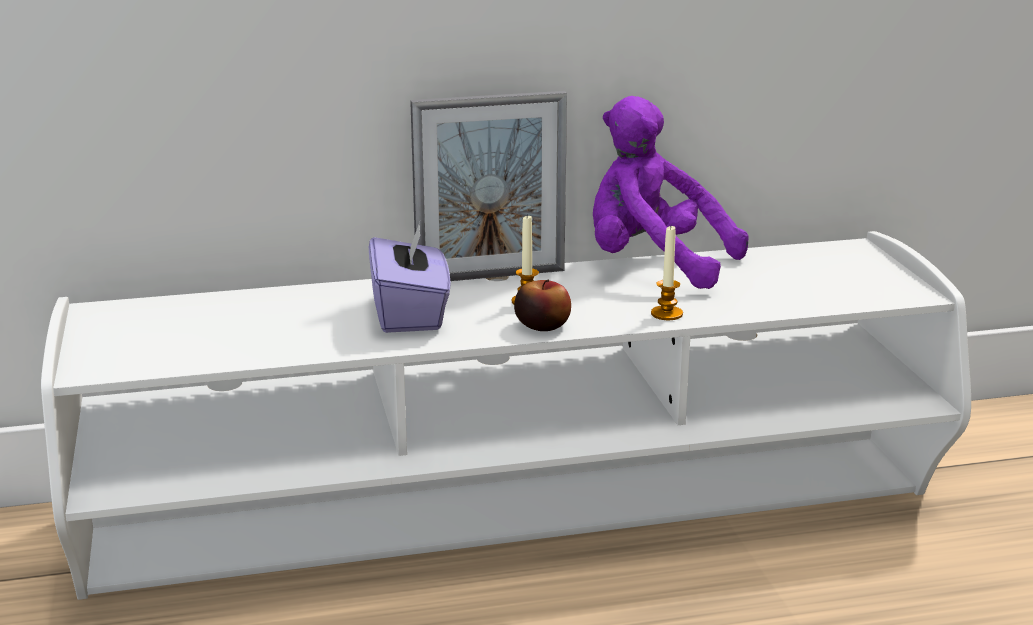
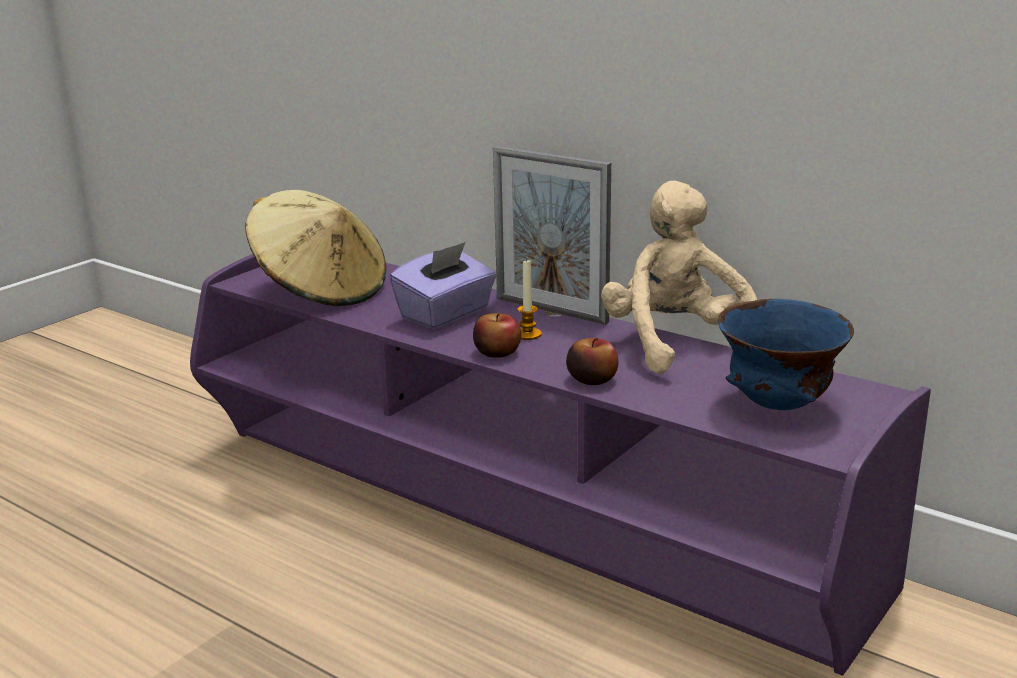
camera: 50 degrees right, 0 degrees up
(217, 342) = (321, 291): none -> beige hat
(518, 516) = (514, 514): white tv stand -> purple tv stand
(653, 265) = (676, 344): purple plush toy -> beige plush toy
(666, 314) = (592, 379): candle -> apple
(822, 279) = (779, 406): none -> blue bowl

